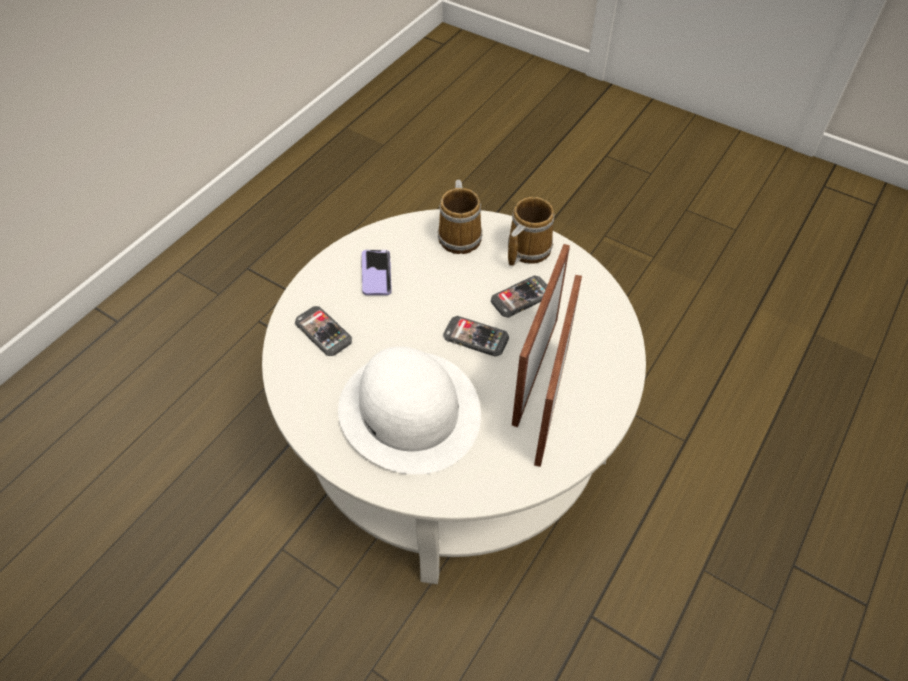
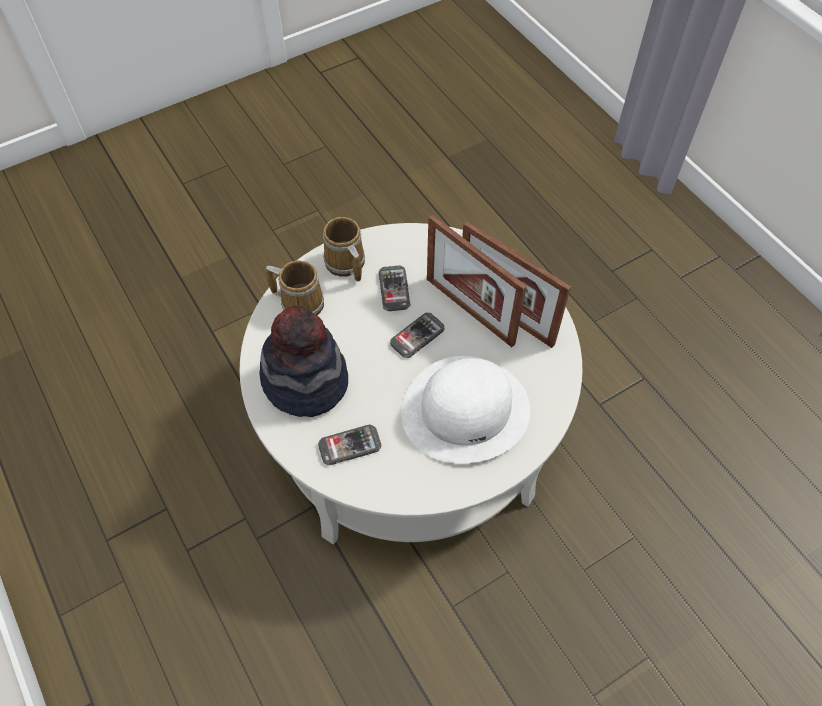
camera: 65 degrees left, 5 degrees up
(376, 273) = (305, 381): phone -> hat

